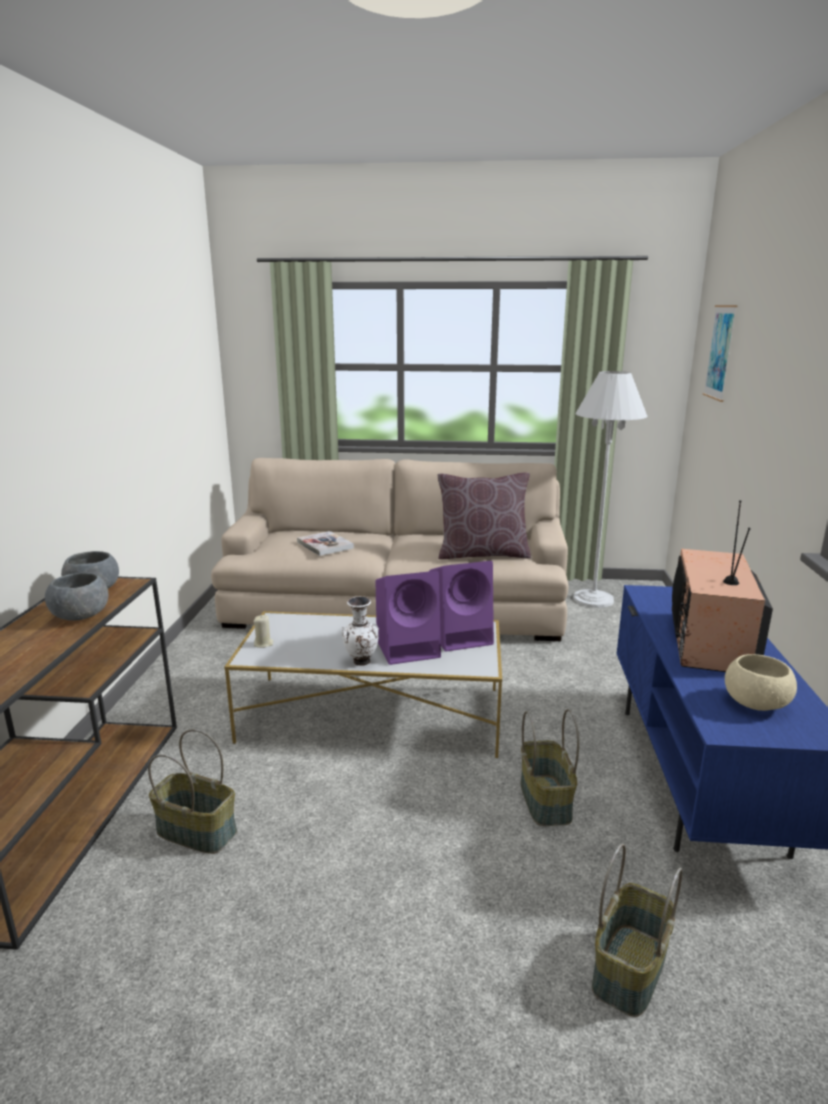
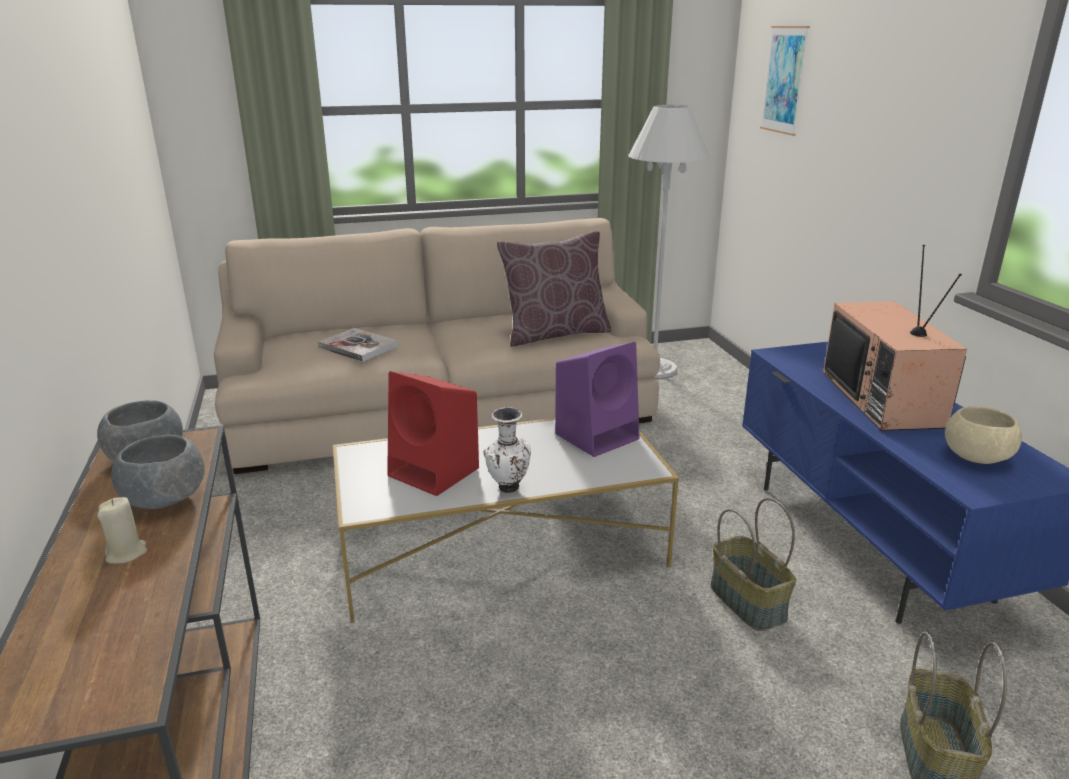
camera: 20 degrees left, 5 degrees up
(198, 831) = (381, 746): basket -> none
(263, 644) = (367, 487): beige candle -> beige candle (126, 553)
(318, 642) = (436, 472): none -> red speaker
(409, 648) = (551, 461): purple speaker -> none

